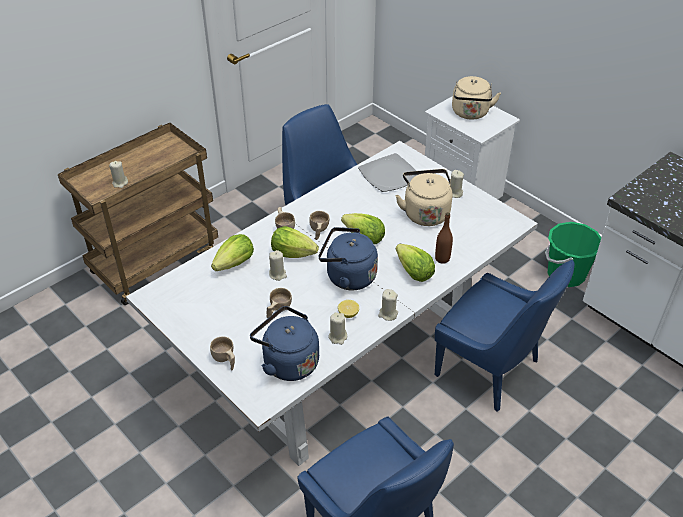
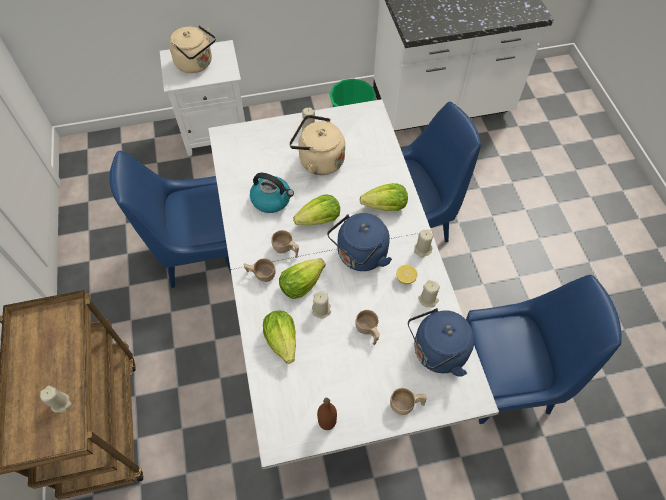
camera: 60 degrees left, 15 degrees up
(360, 203) = (272, 200): none -> kettle
(390, 175) = (251, 159): plate -> none
(442, 259) = (382, 179): brown bottle -> brown bottle (327, 421)

